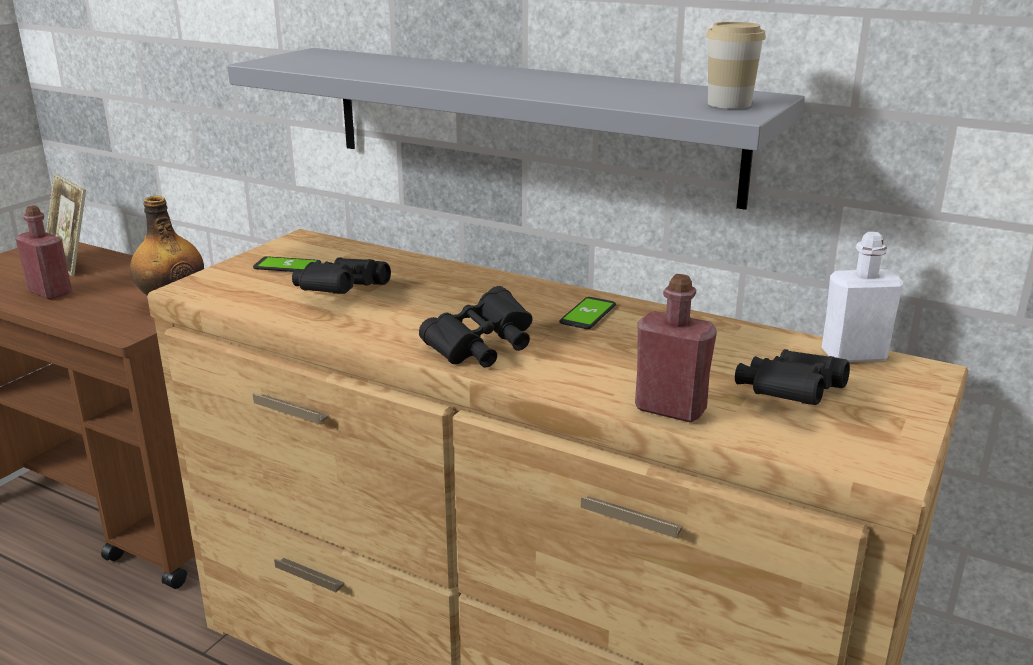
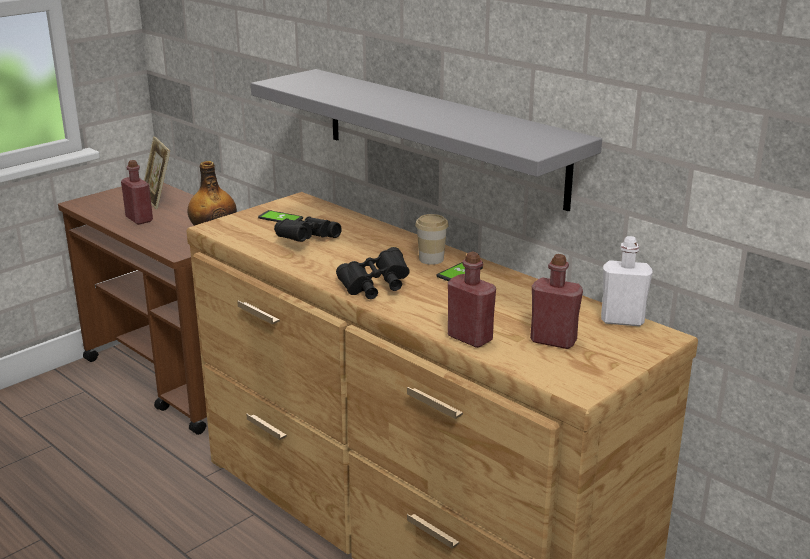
camera: 15 degrees right, 0 degrees up
(729, 104) = (539, 142): cup -> cup (431, 259)
(789, 397) = (553, 341): black binoculars -> red bottle

